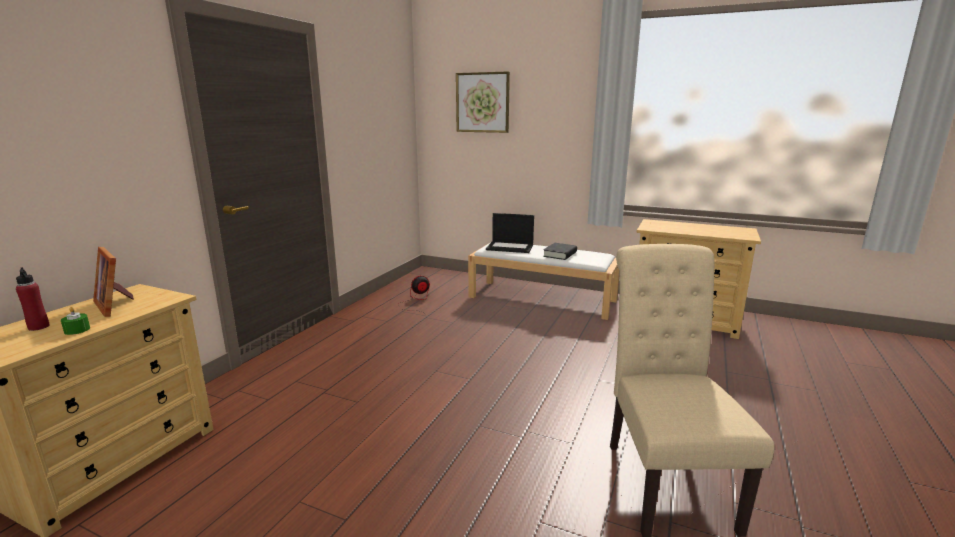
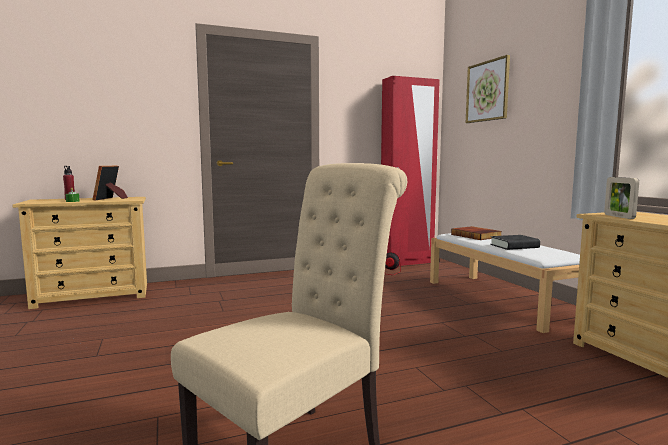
camera: 45 degrees right, 10 degrees down
(410, 280) = (406, 262): none -> red wardrobe
(510, 247) = (476, 236): laptop -> book
(664, 229) = (619, 216): none -> picture frame

